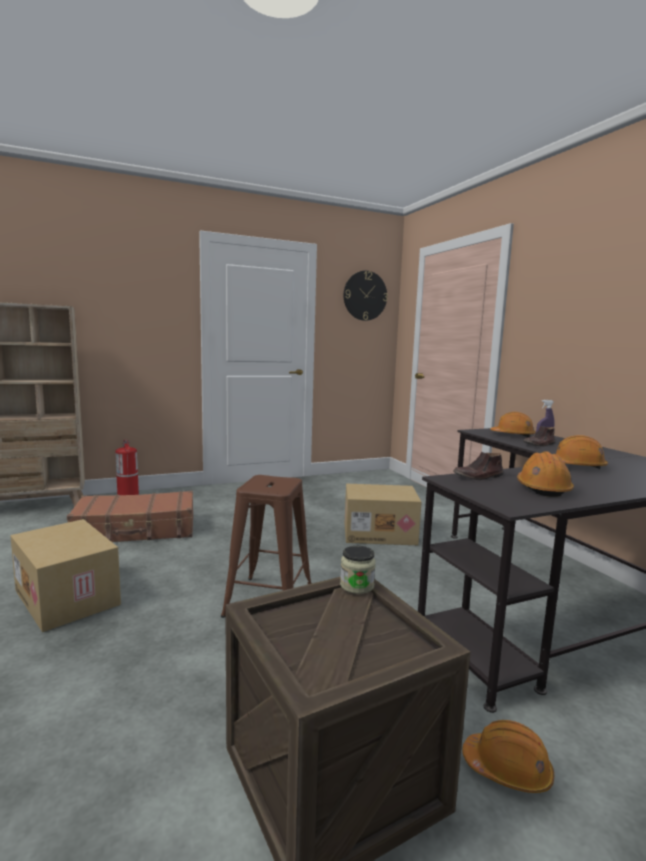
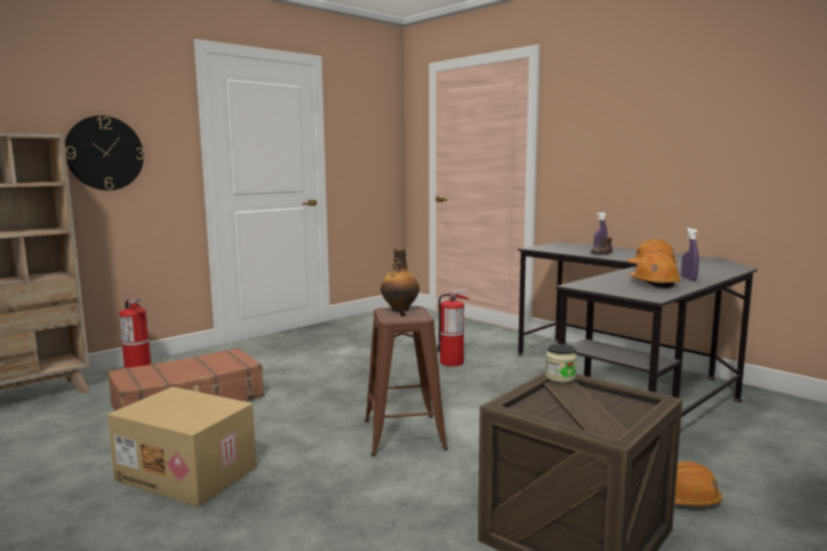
camera: 20 degrees left, 0 degrees up
(275, 479) = (400, 309): none -> bottle
(365, 295) = (372, 114): wall clock -> wall clock (104, 153)
(380, 533) = (452, 362): cardboard box -> fire extinguisher
(478, 477) = (597, 281): brown shoe -> none
(512, 435) = (569, 248): orange hard hat -> none
(598, 488) = (688, 278): none -> purple spray bottle

